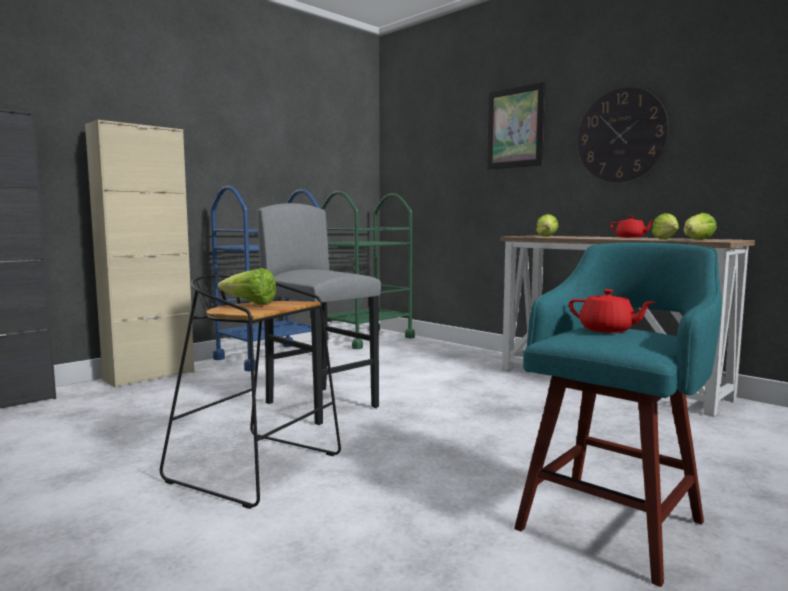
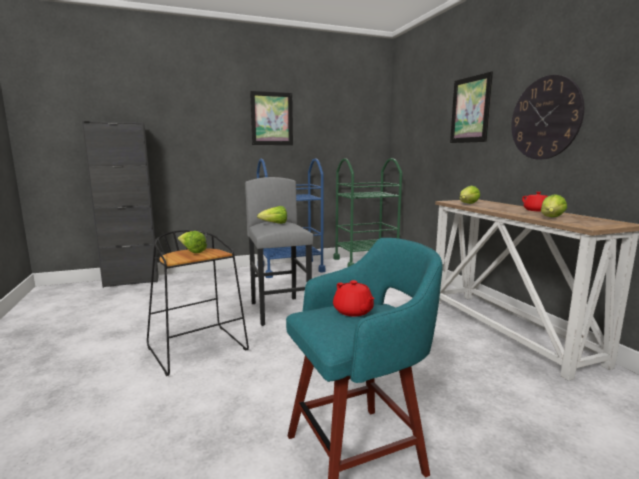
camera: 25 degrees right, 5 degrees up
(149, 376) = (213, 273): beige cabinet -> none
(230, 128) = (272, 119): none -> picture
(697, 240) = (576, 222): lettuce -> lettuce (274, 224)

